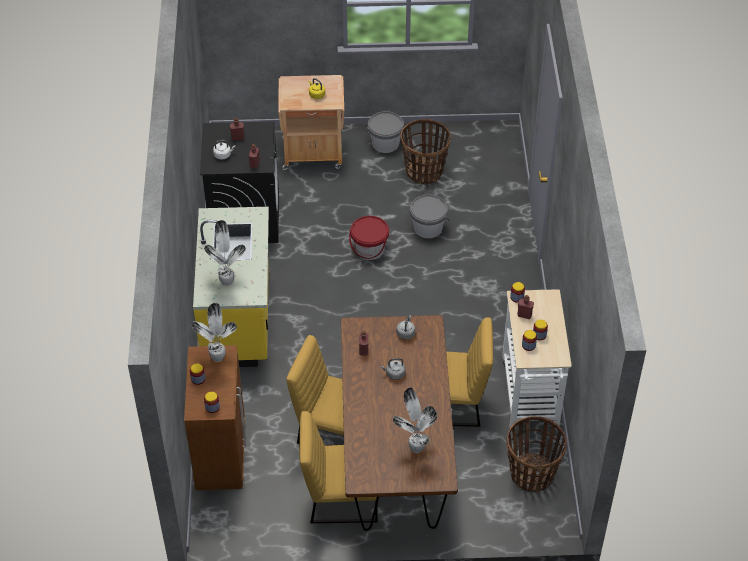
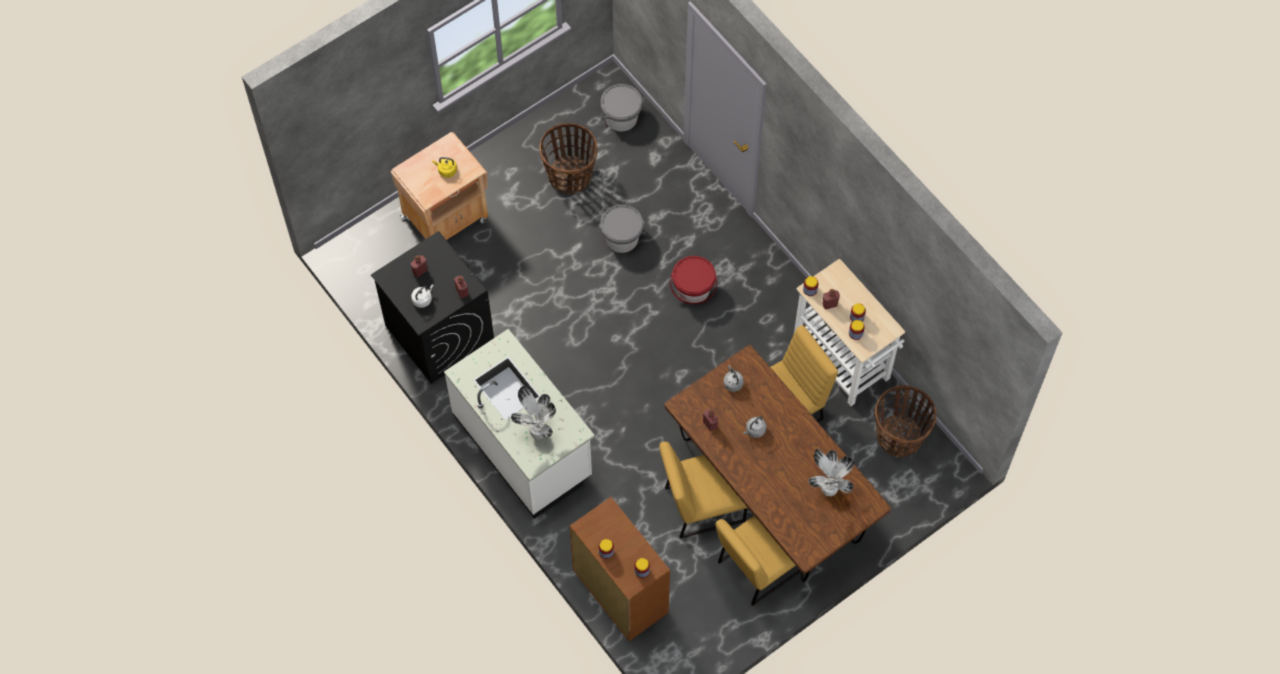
camera: 35 degrees left, 15 degrees up
(216, 358) = (604, 520): potted plant -> none
(238, 318) = (524, 446): yellow counter -> white counter
(369, 249) = (586, 296): red bucket -> red bucket (693, 289)
(385, 143) = (507, 165): grey bucket -> grey bucket (621, 118)

